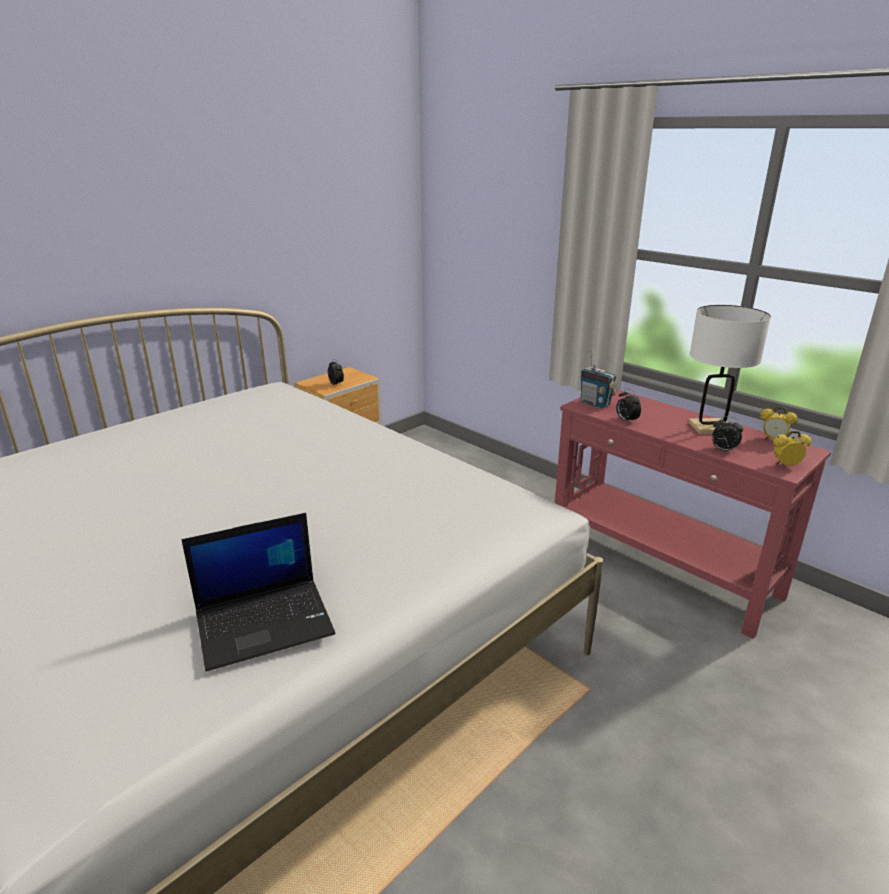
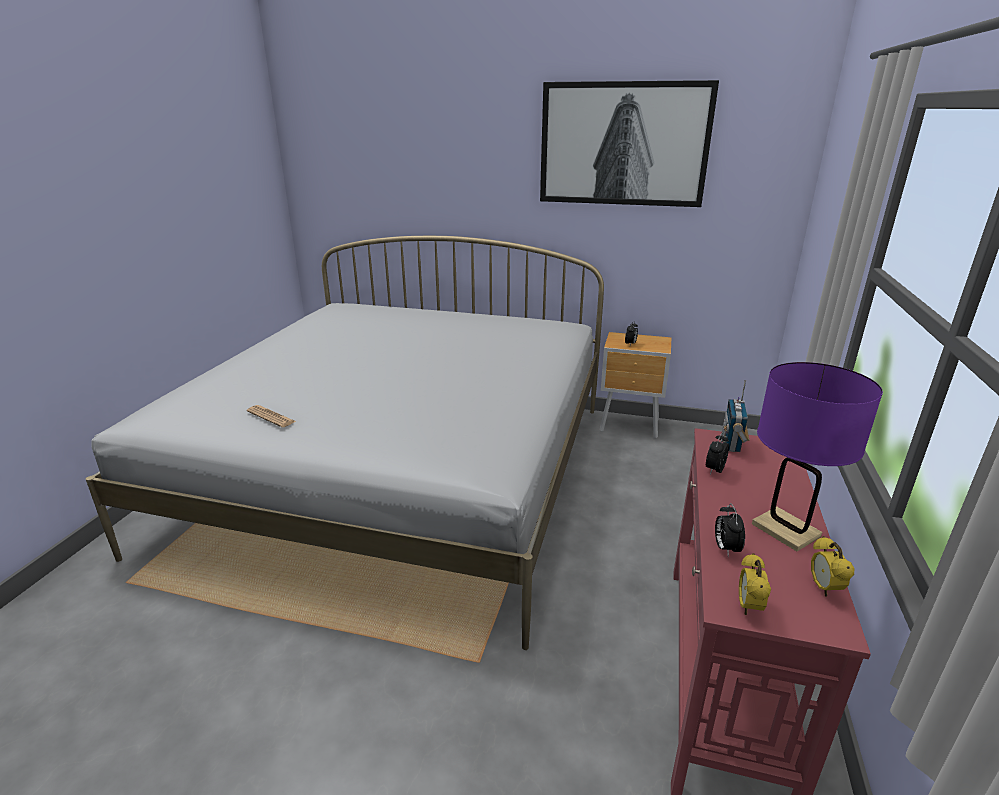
camera: 60 degrees right, 0 degrees up
(266, 622) = (271, 417): laptop -> newspaper
(268, 170) = (623, 144): none -> picture
(711, 427) = (786, 530): white table lamp -> purple table lamp
(786, 465) = (748, 607): alarm clock -> alarm clock turned 135 degrees counterclockwise

